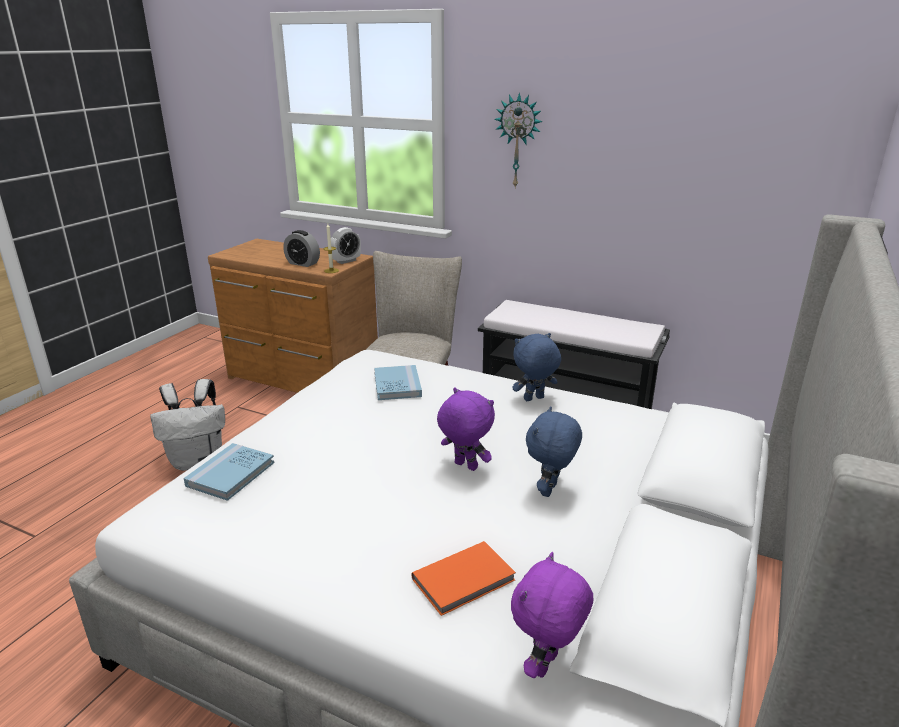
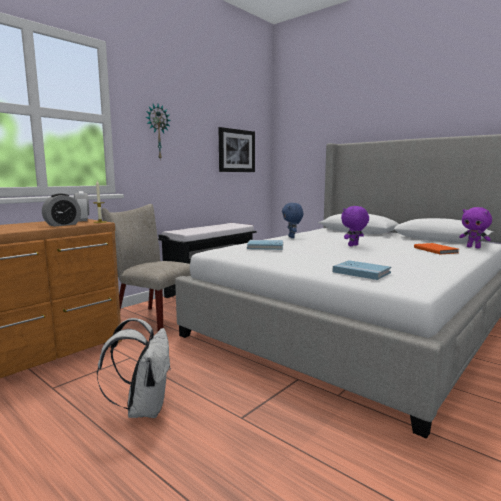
camera: 75 degrees left, 15 degrees down
(550, 490) = (371, 241): blue plush toy -> none
(717, 179) = (236, 151): none -> picture

